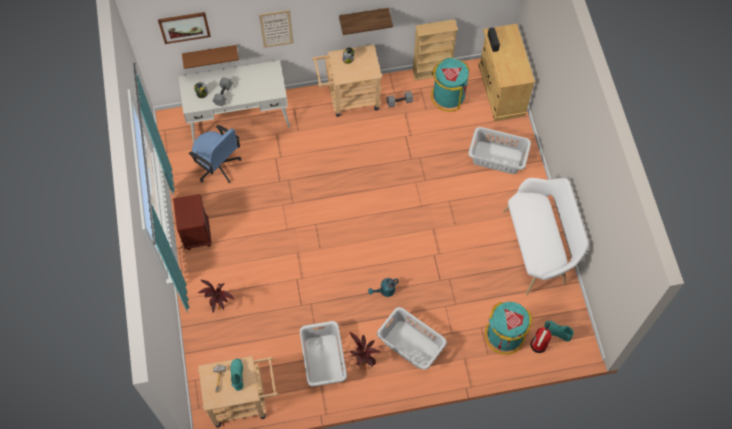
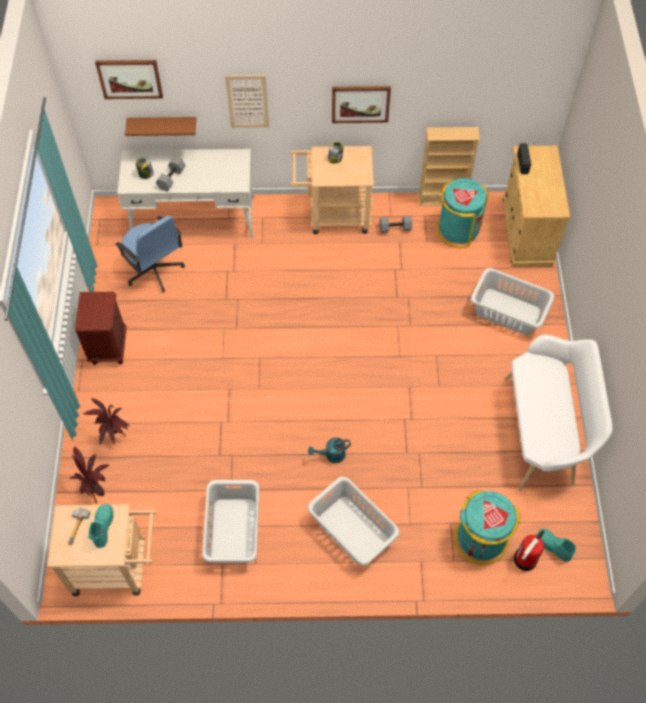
camera: 10 degrees right, 5 degrees down
(363, 17) = (360, 103): shelf -> picture
(364, 361) = (286, 541): potted plant -> potted plant (98, 492)

